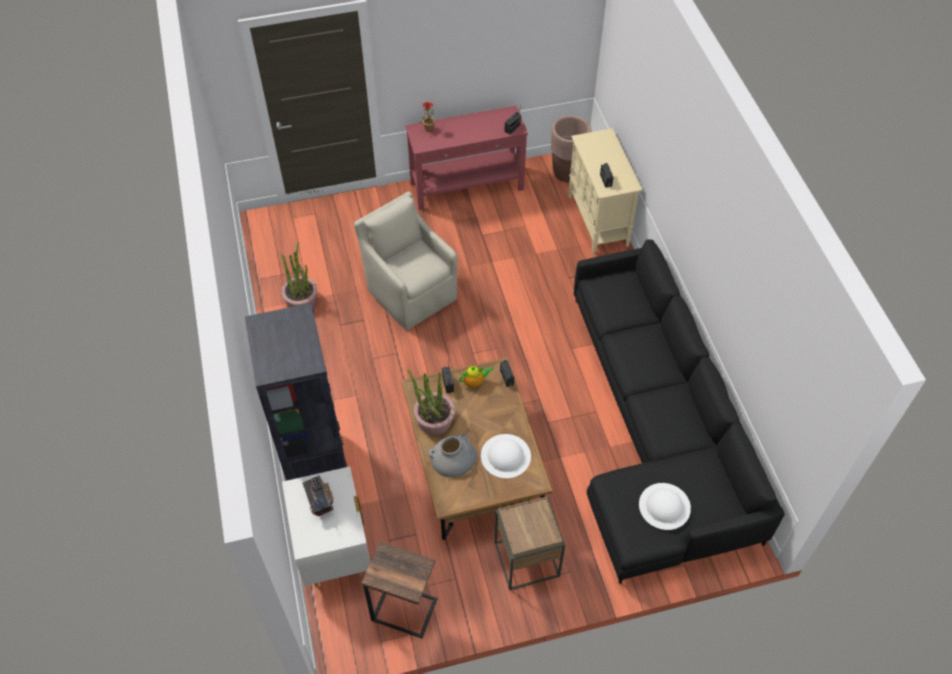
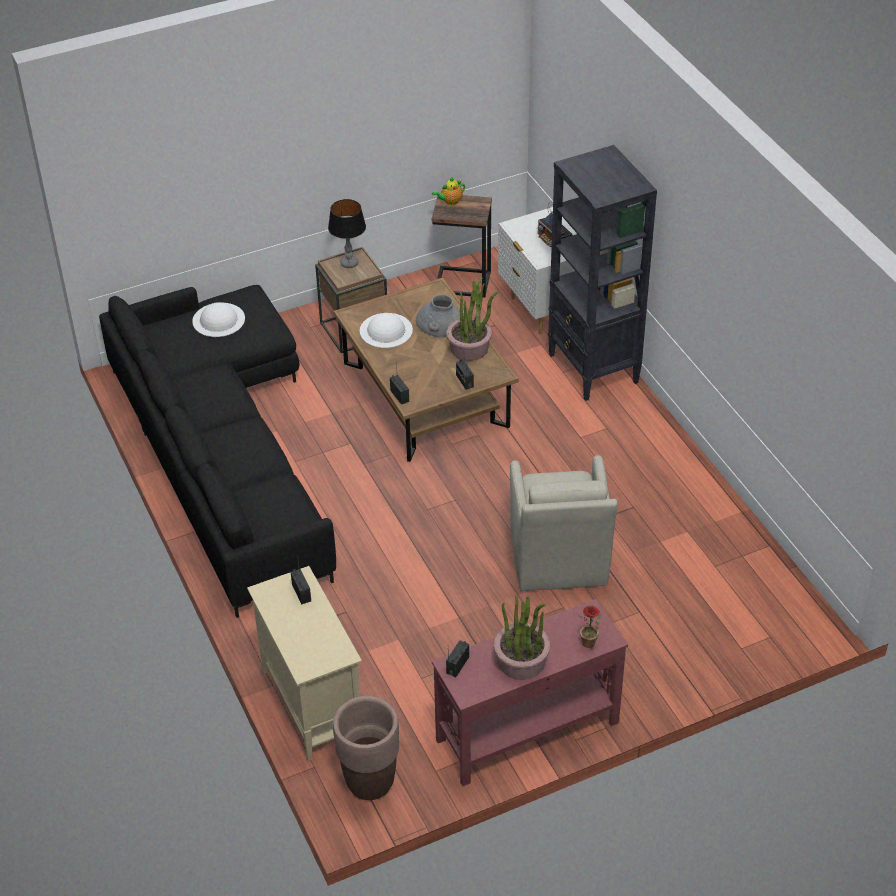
camera: 170 degrees right, 10 degrees down
(301, 300) = (697, 528): potted plant -> potted plant (521, 661)
(410, 292) = (558, 559): beige armchair -> beige armchair turned 45 degrees clockwise
(474, 382) = (435, 387): teapot -> teapot (450, 202)
(530, 533) = (349, 263): none -> table lamp

